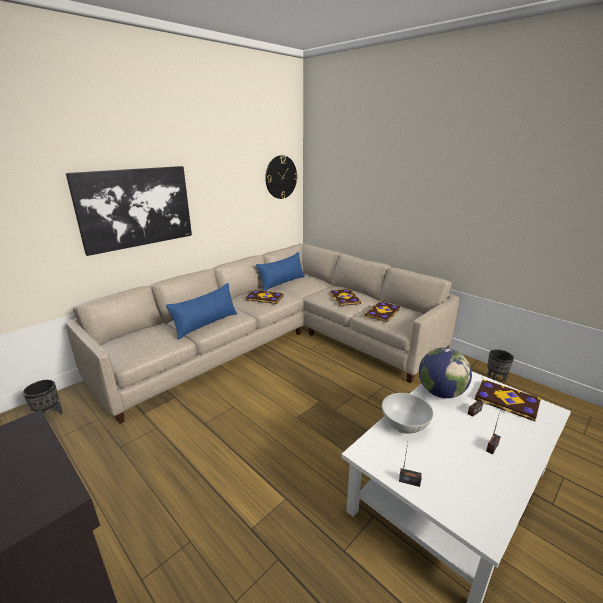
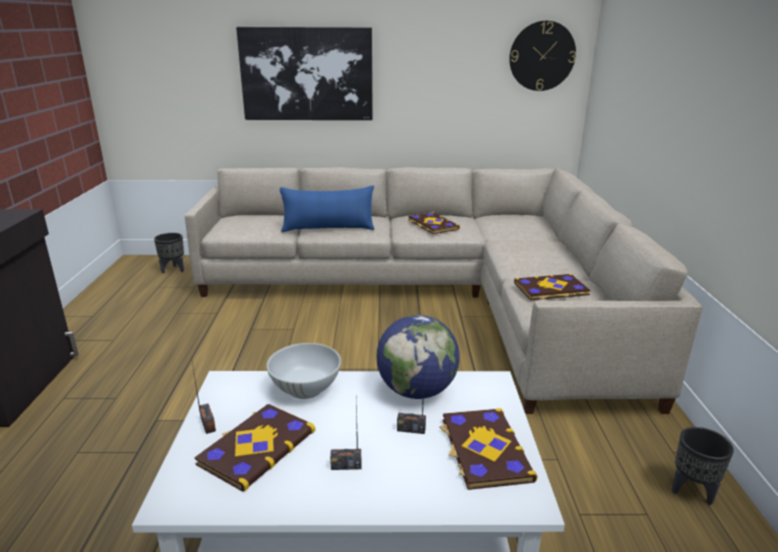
camera: 45 degrees right, 0 degrees up
(282, 283) = (487, 217): blue pillow -> none
(344, 298) = (532, 256): book -> book (256, 447)

